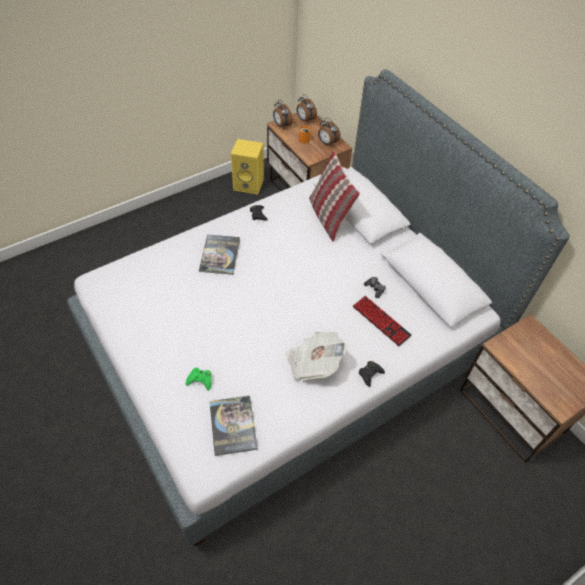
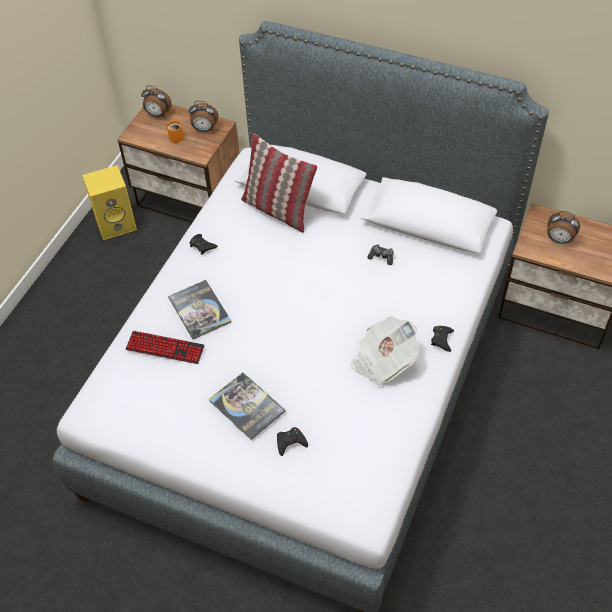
camera: 30 degrees left, 0 degrees up
(200, 380) = (290, 442): green game controller -> black game controller
(233, 425) = (358, 463): book -> book (247, 406)
(281, 125) = (136, 134): alarm clock -> alarm clock (559, 240)
(381, 321) = (412, 285): keyboard -> keyboard (165, 348)

